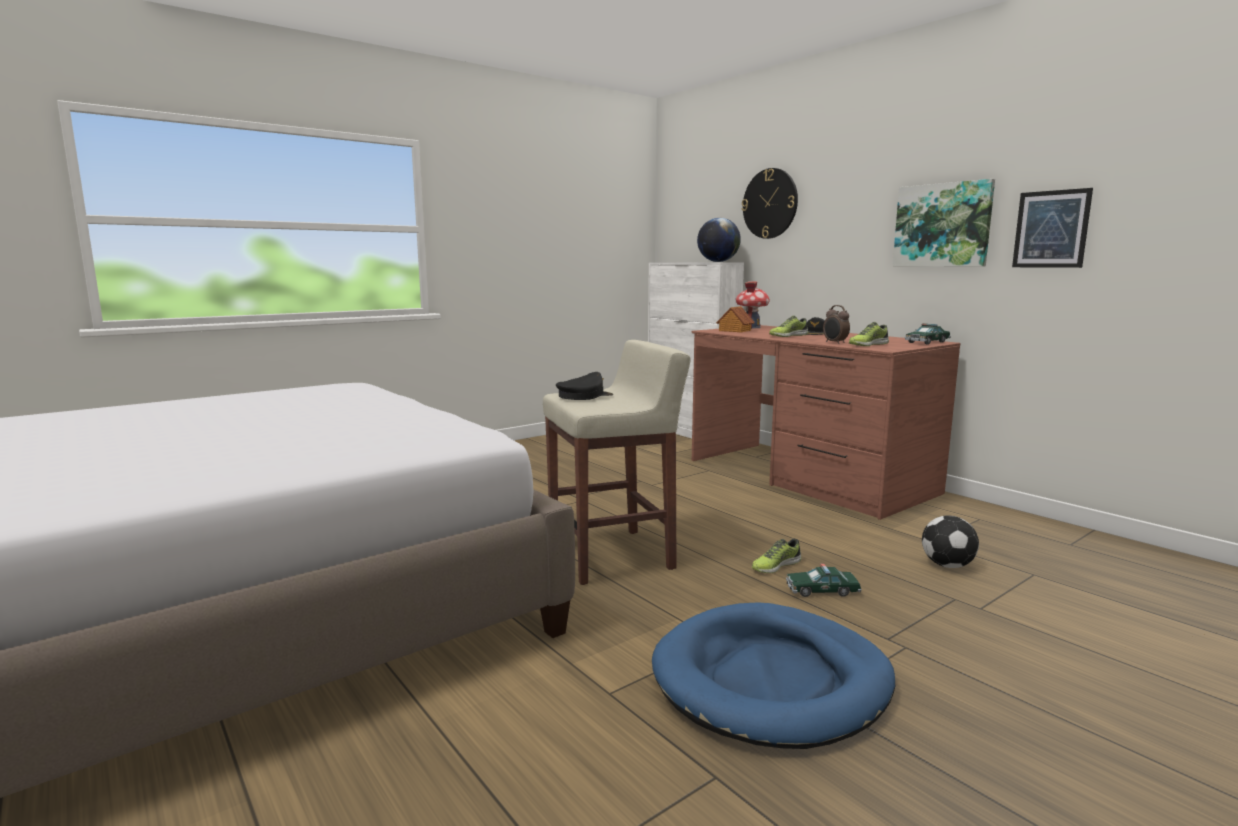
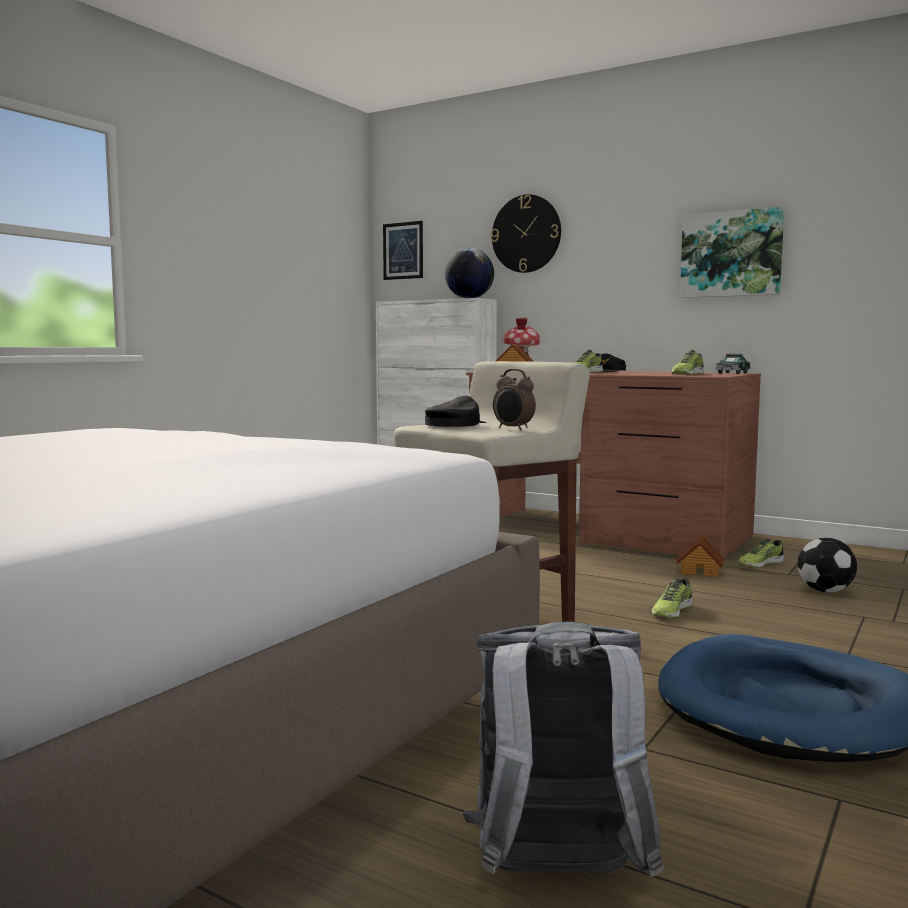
camera: 20 degrees left, 5 degrees down
(432, 787) = (557, 878): none -> grey backpack
(822, 590) = (741, 626): toy car -> none
(835, 343) = (650, 374): alarm clock -> alarm clock (513, 429)
(847, 528) = (700, 571): none -> toy house
(915, 527) = (760, 564): none -> shoe
(1051, 229) = (843, 256): picture -> picture (403, 250)

